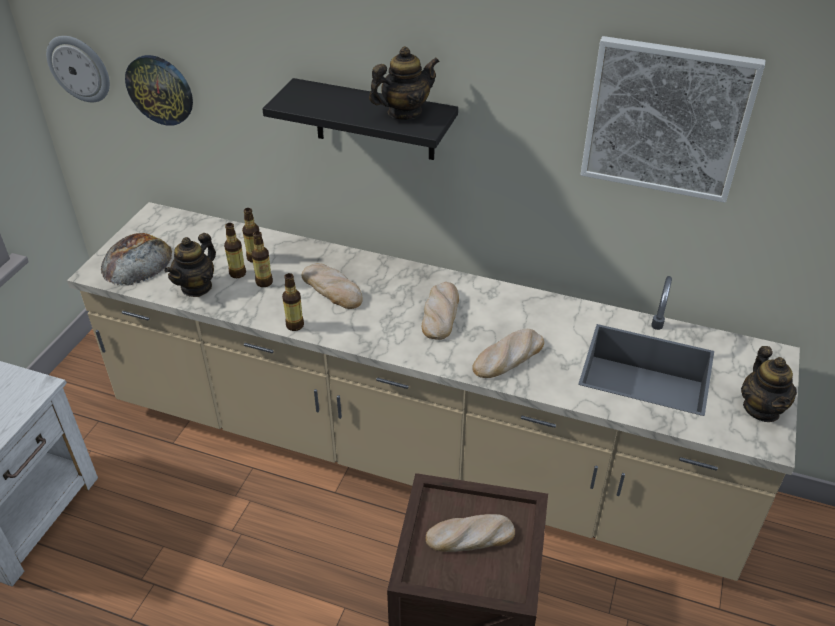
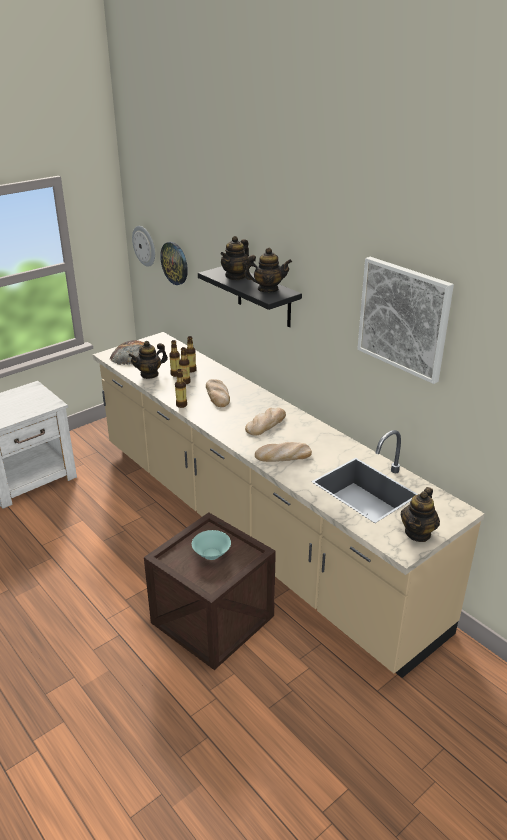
camera: 30 degrees right, 10 degrees down
(330, 100) = (235, 276): none -> teapot
(470, 537) = (212, 553): bread -> turquoise bowl

